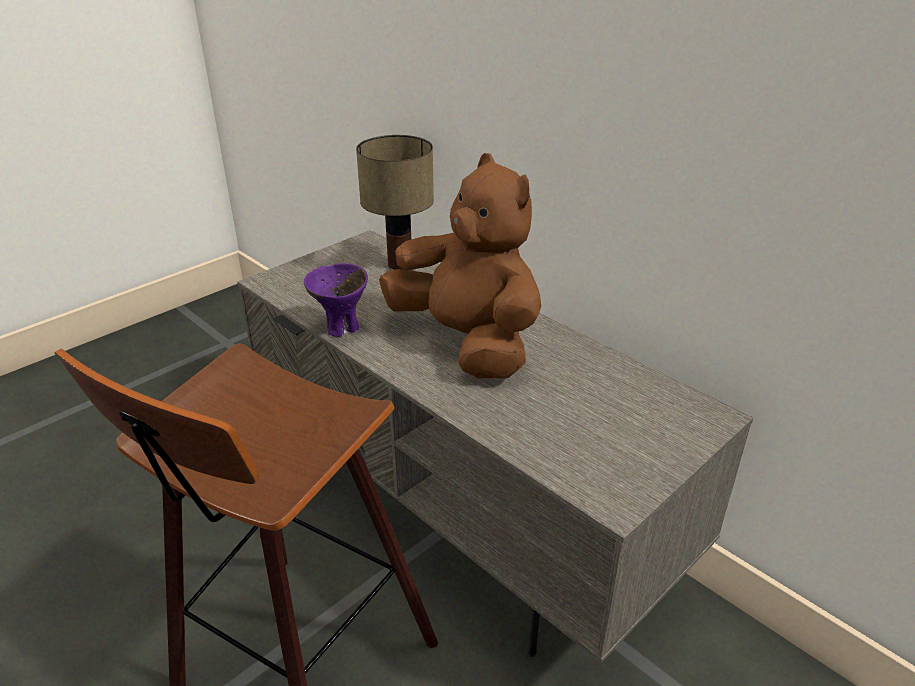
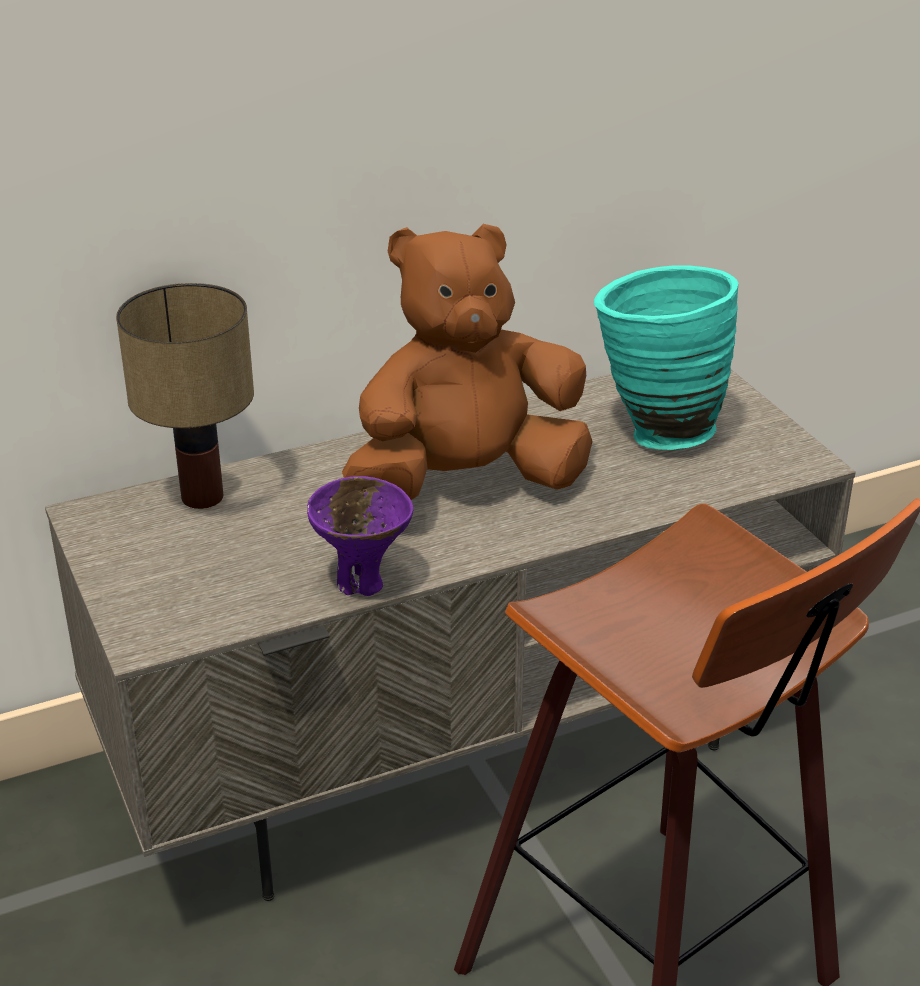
camera: 70 degrees left, 0 degrees up
(596, 409) = (654, 431): none -> turquoise vase

